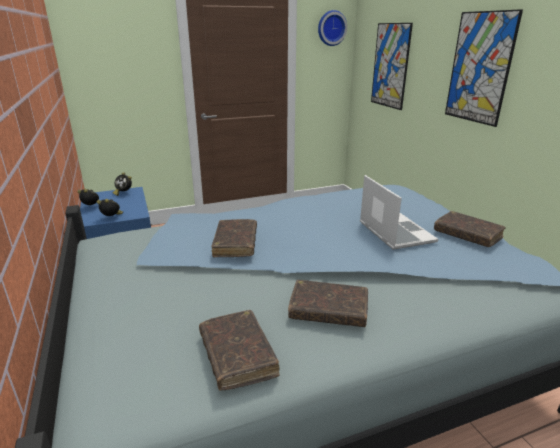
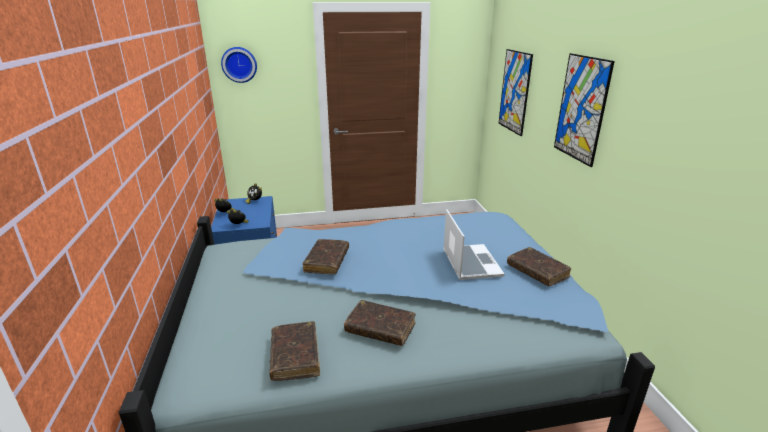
camera: 10 degrees right, 0 degrees up
(331, 28) = (464, 49): wall clock -> wall clock (239, 64)

